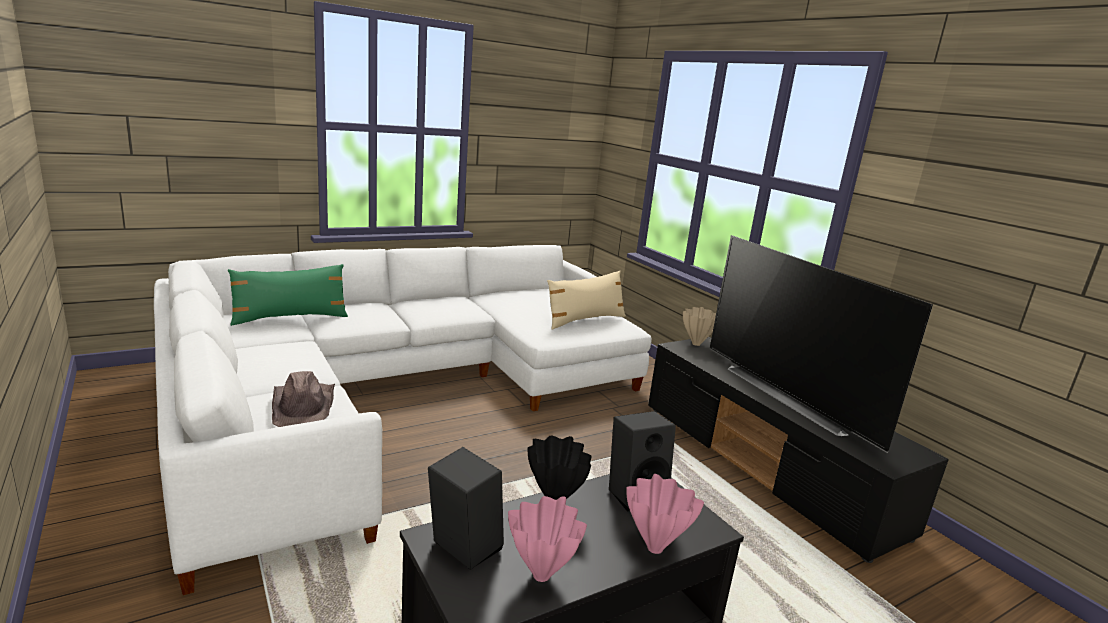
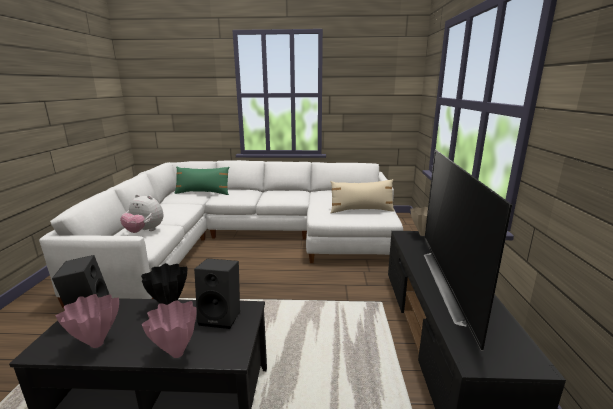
camera: 35 degrees right, 0 degrees up
(304, 405) = (145, 231): brown hat -> plush toy

